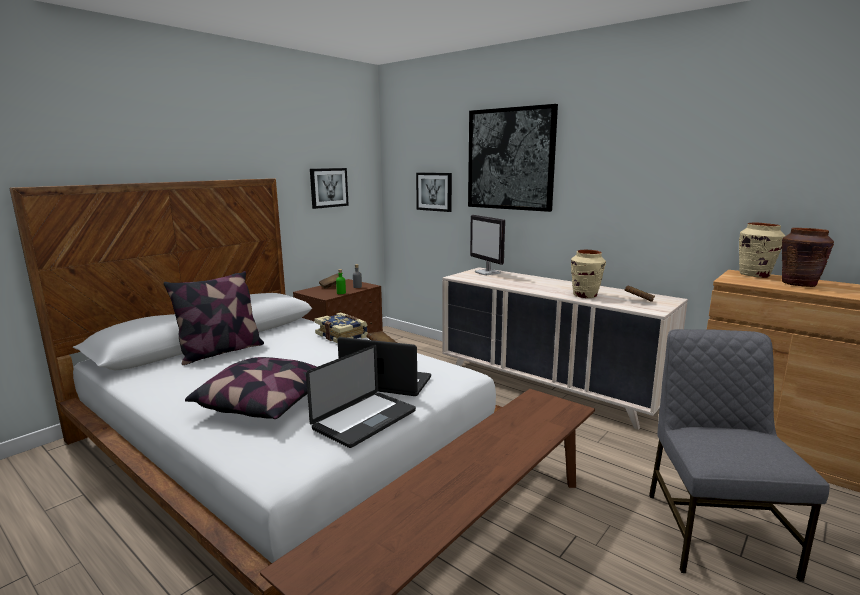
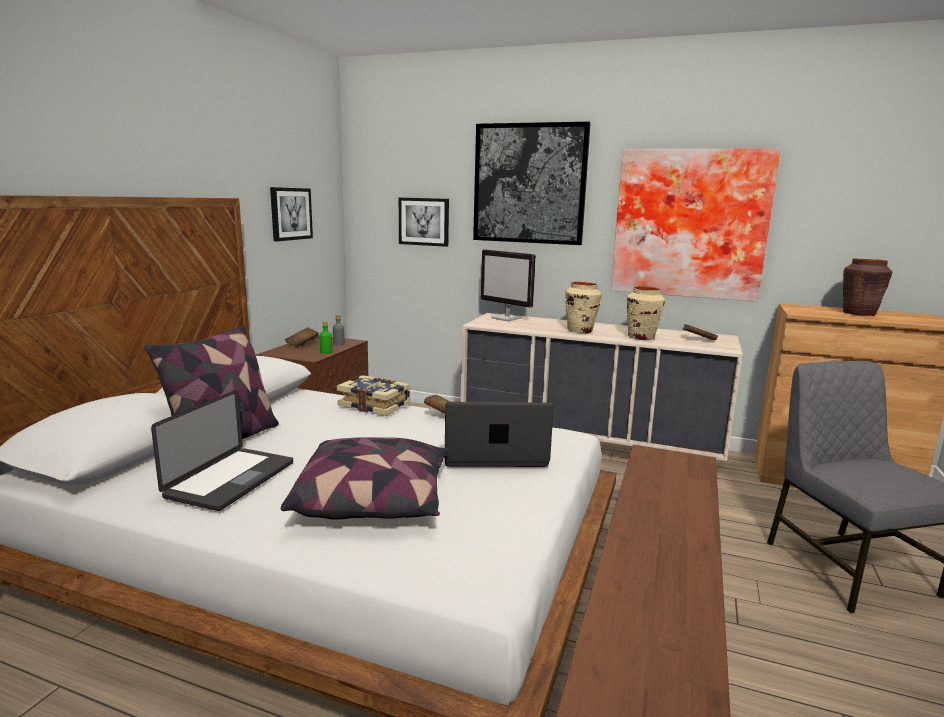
camera: 20 degrees left, 0 degrees up
(365, 420) = (519, 502): laptop -> laptop (231, 480)
(643, 193) = (689, 224): none -> picture
(755, 275) = (810, 307): beige vase -> beige vase (580, 331)

